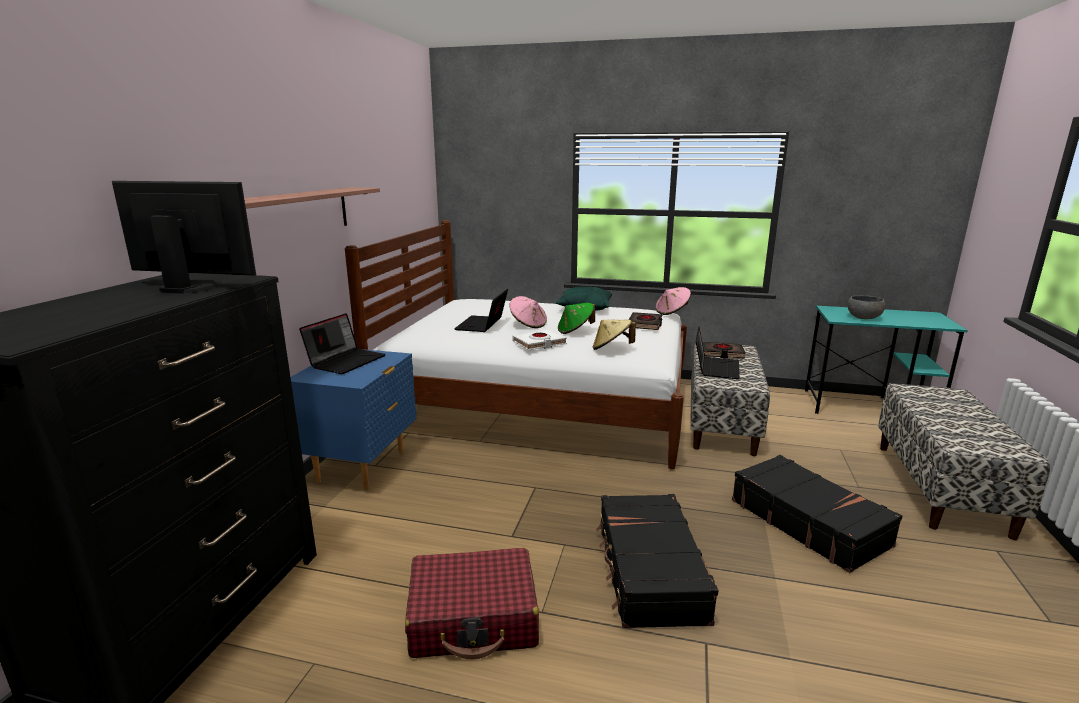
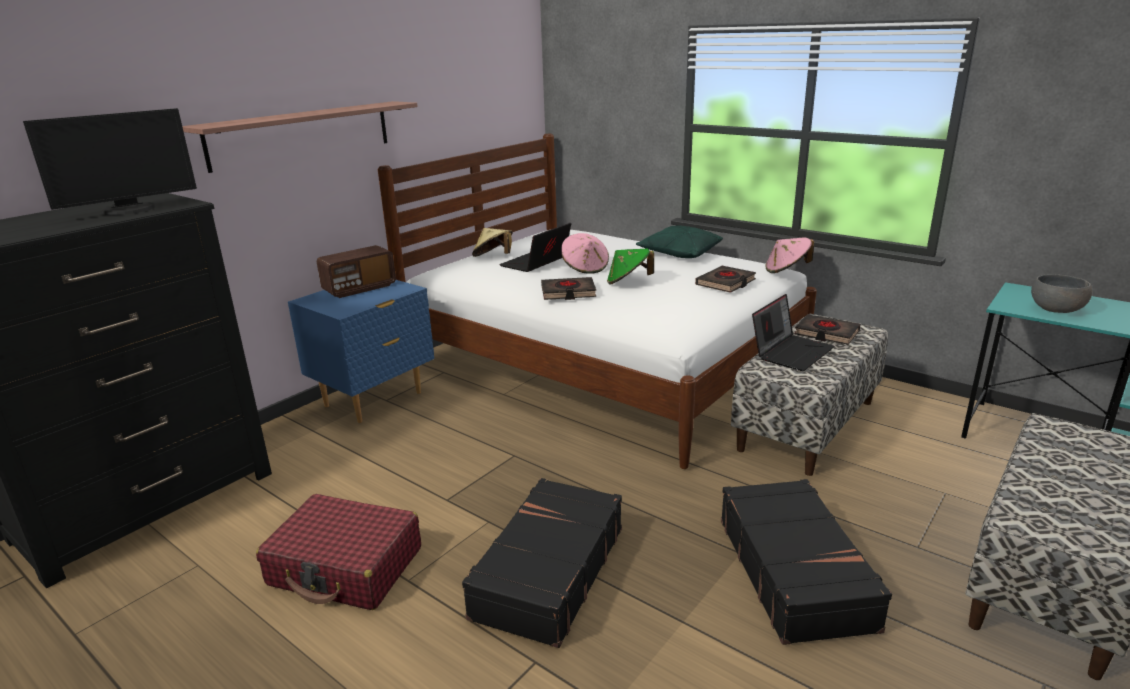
camera: 25 degrees right, 5 degrees up
(191, 287) = (129, 210): monitor -> monitor turned 105 degrees clockwise
(346, 361) = (359, 288): laptop -> radio
(539, 343) = (568, 292): white book -> black book
(611, 348) = (642, 309): beige hat -> beige hat (493, 257)

